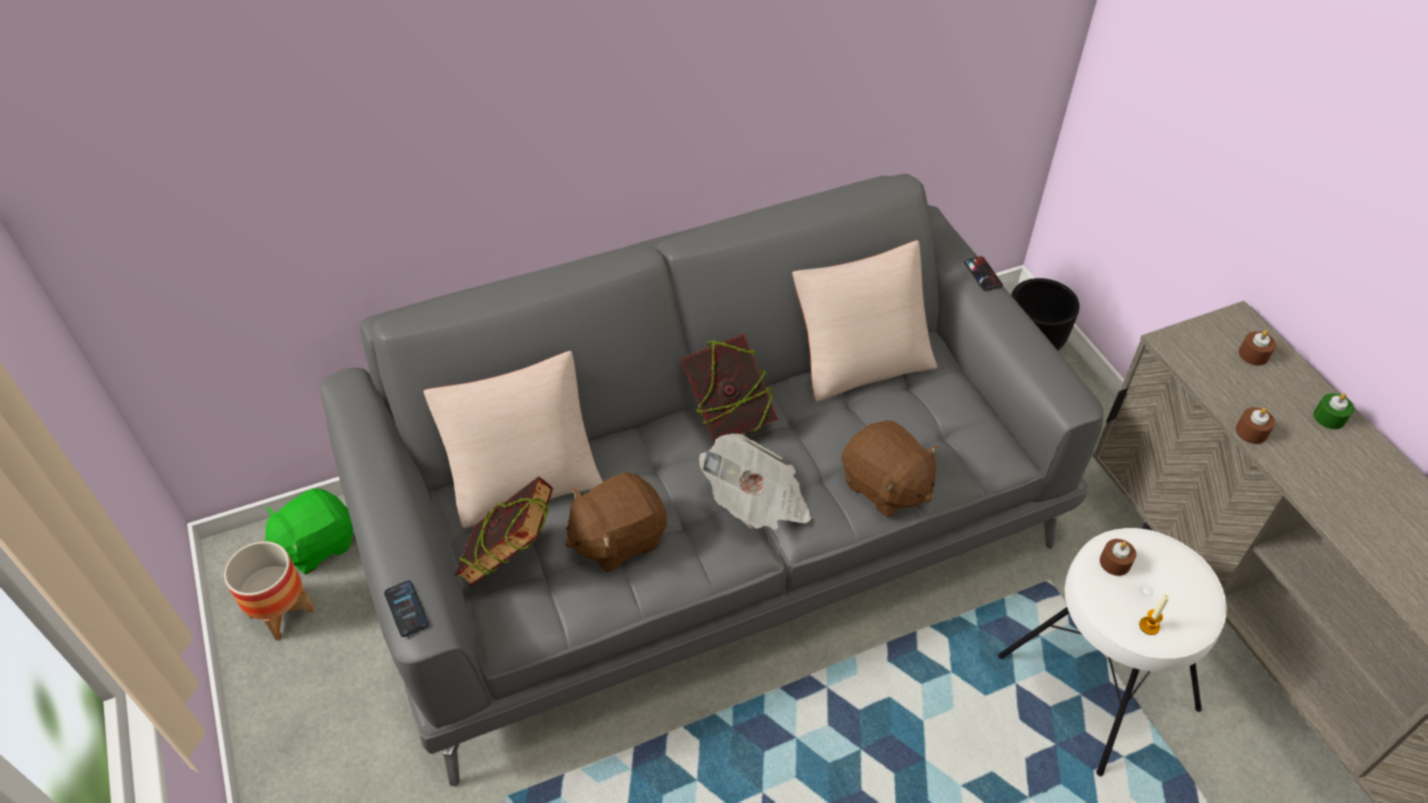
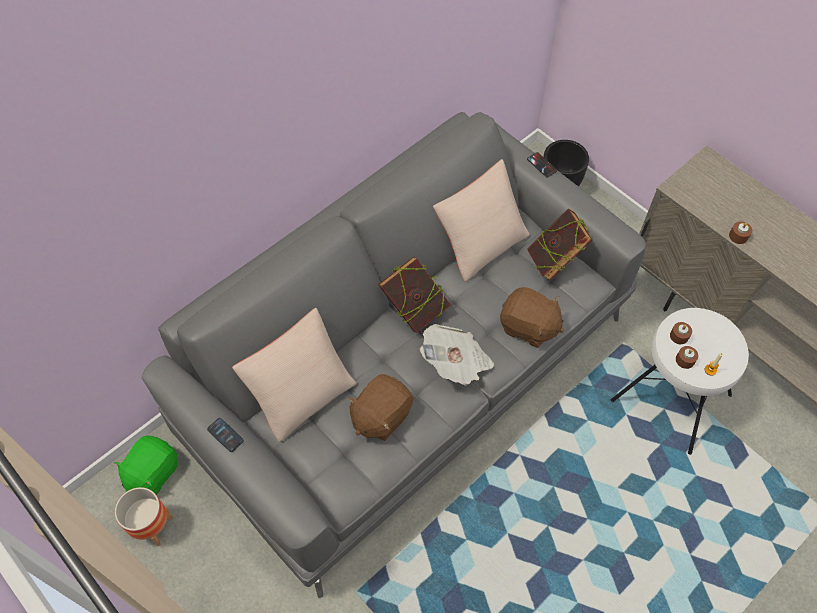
camera: 20 degrees left, 10 degrees up
(406, 609) = (284, 514): phone -> phone (225, 435)
(511, 559) = (321, 452): book -> book (554, 261)
(1253, 354) = (723, 182): brown candle -> brown candle (685, 360)
(1329, 417) = (777, 213): green candle -> none

